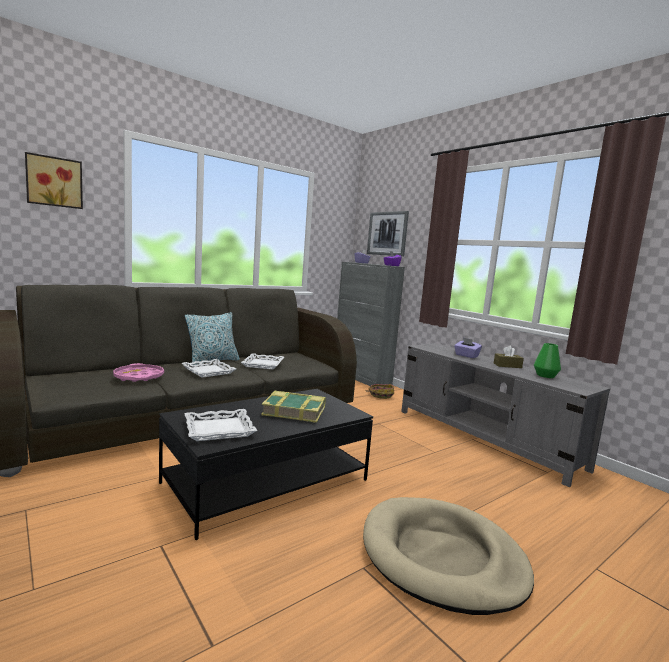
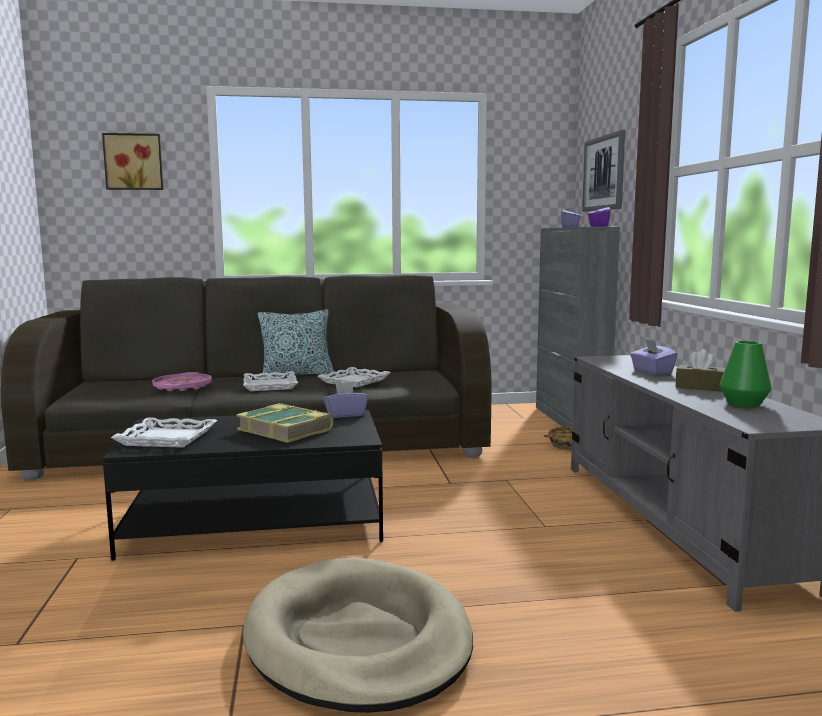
camera: 30 degrees right, 0 degrees up
(310, 394) = (345, 414): none -> purple tissue box

